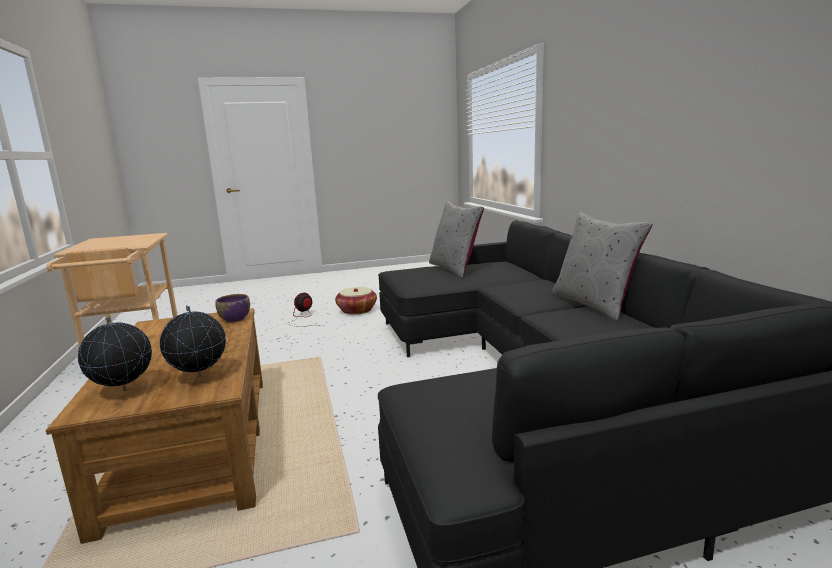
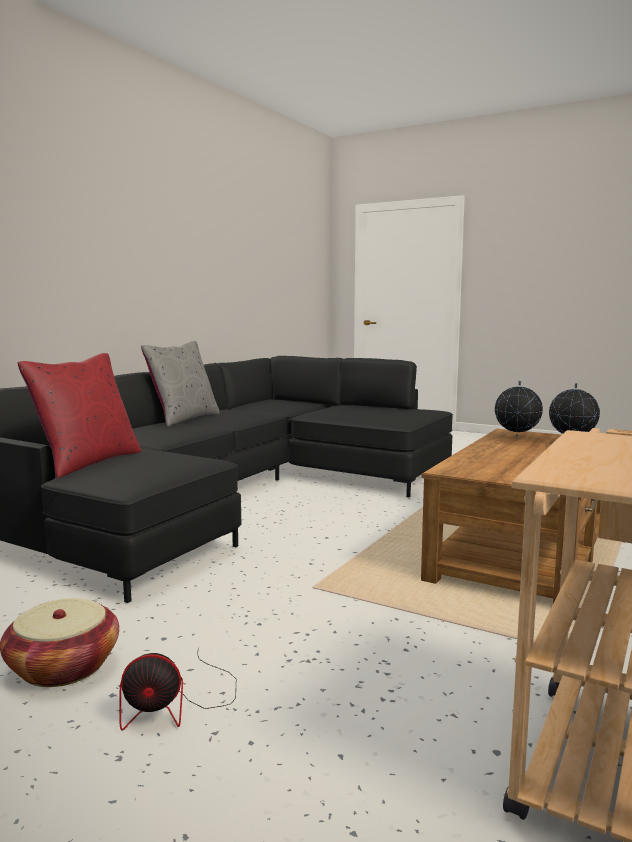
camera: 135 degrees left, 5 degrees down
(235, 319) = (457, 465): purple bowl -> none
(454, 269) = (88, 462): grey pillow -> red pillow

